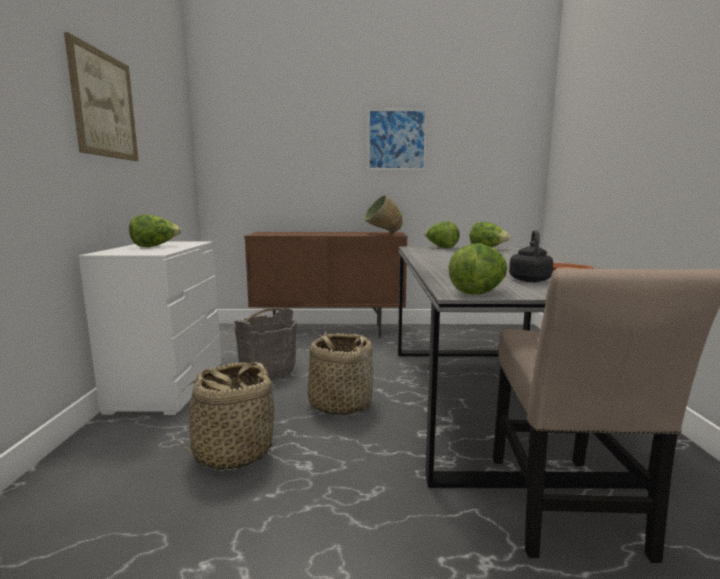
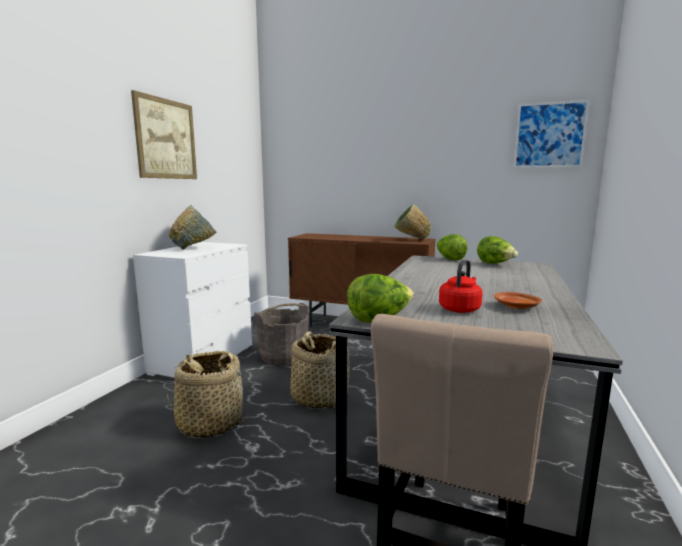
camera: 20 degrees right, 0 degrees up
(155, 246) = (195, 248): lettuce -> grey bowl
(396, 140) = (432, 150): picture -> picture (549, 135)
(529, 279) = (460, 309): black kettle -> red kettle

